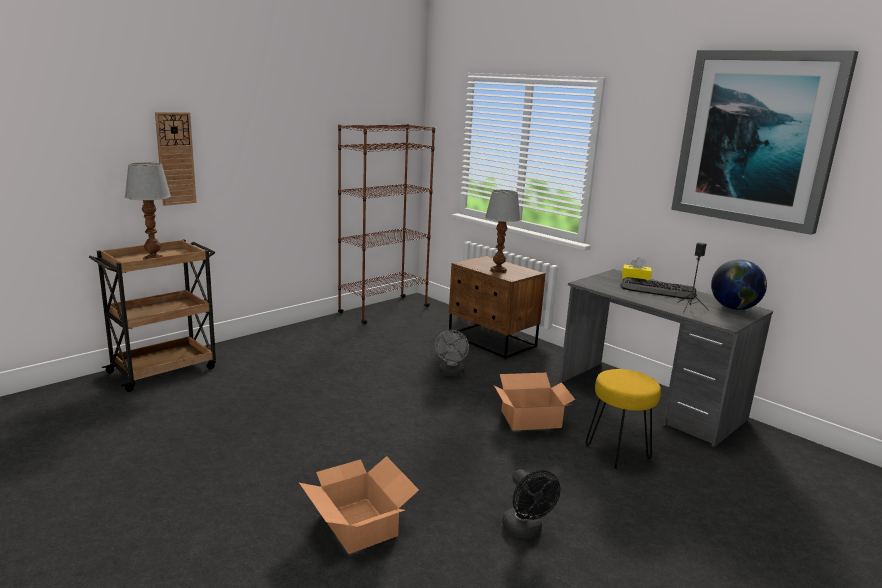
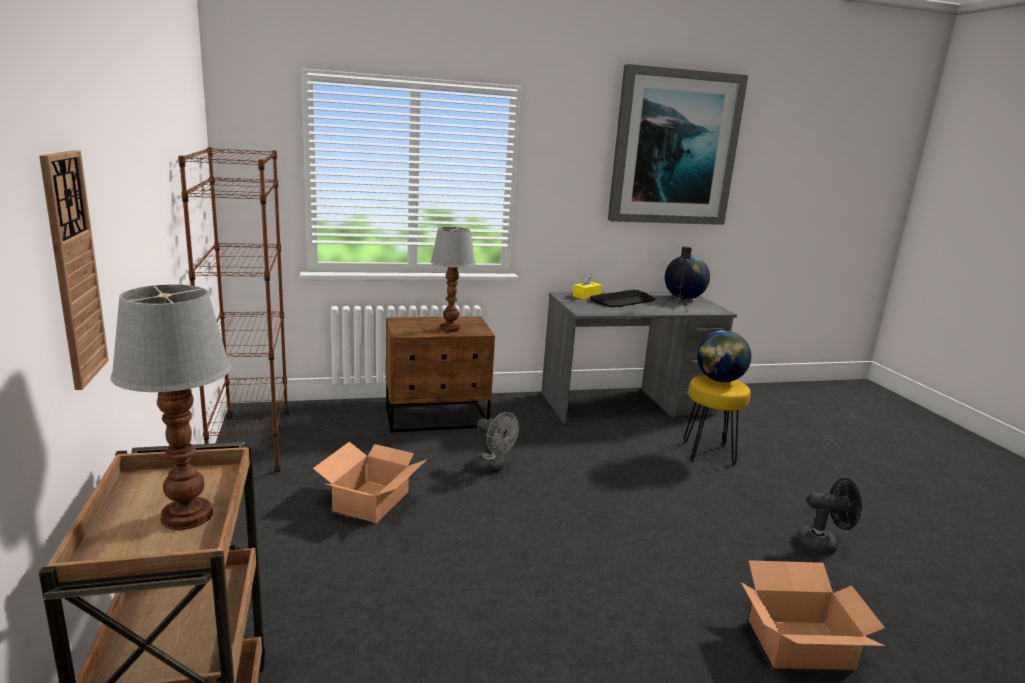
camera: 60 degrees left, 0 degrees up
(531, 419) = (628, 466): cardboard box -> cardboard box (372, 501)
(636, 378) = (719, 380): none -> globe

